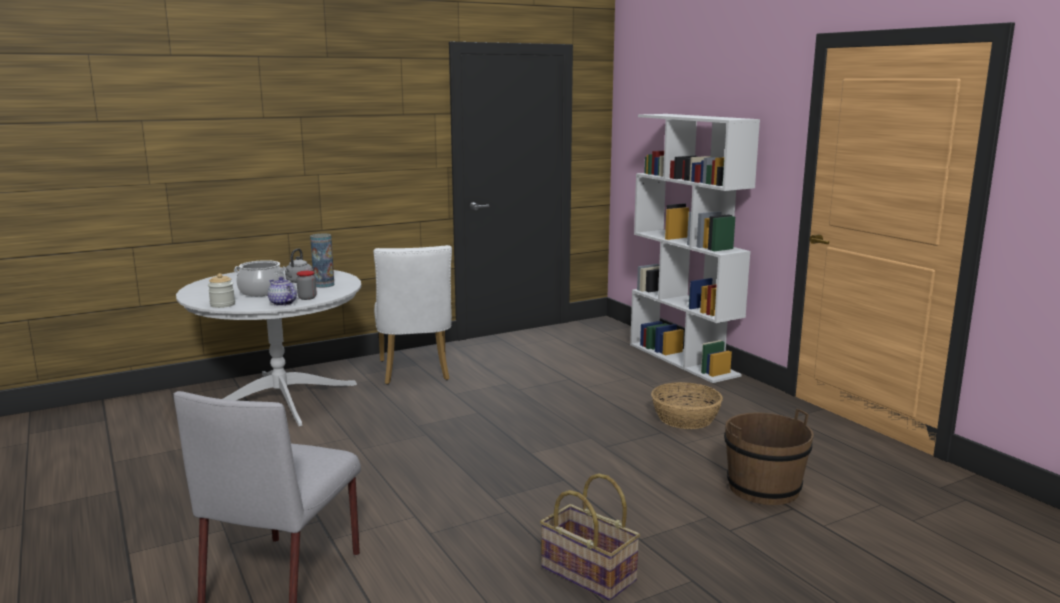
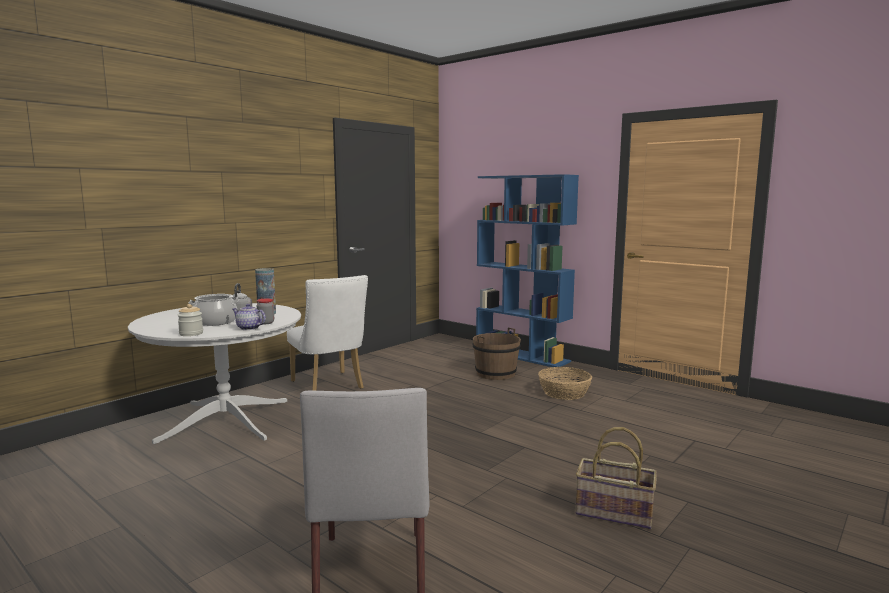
camera: 20 degrees left, 5 degrees down
(683, 360) = (522, 355): white bookcase -> blue bookcase
(763, 488) = (662, 430): brown bucket -> brown bucket (495, 373)

